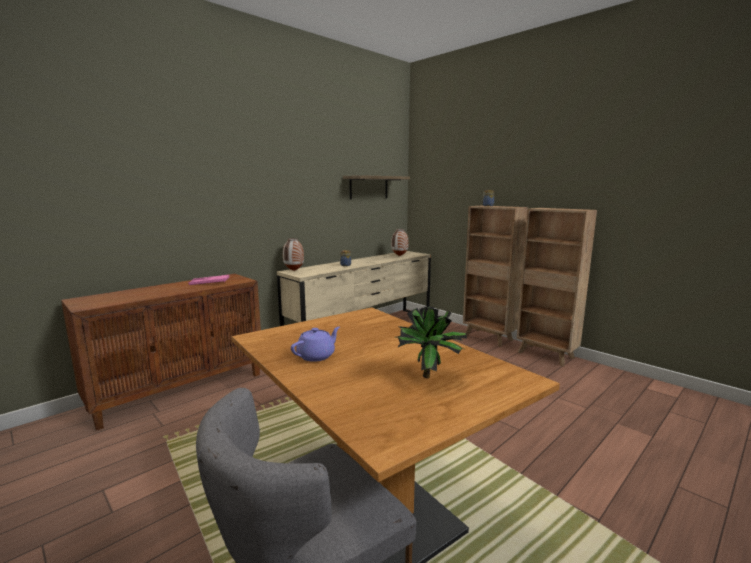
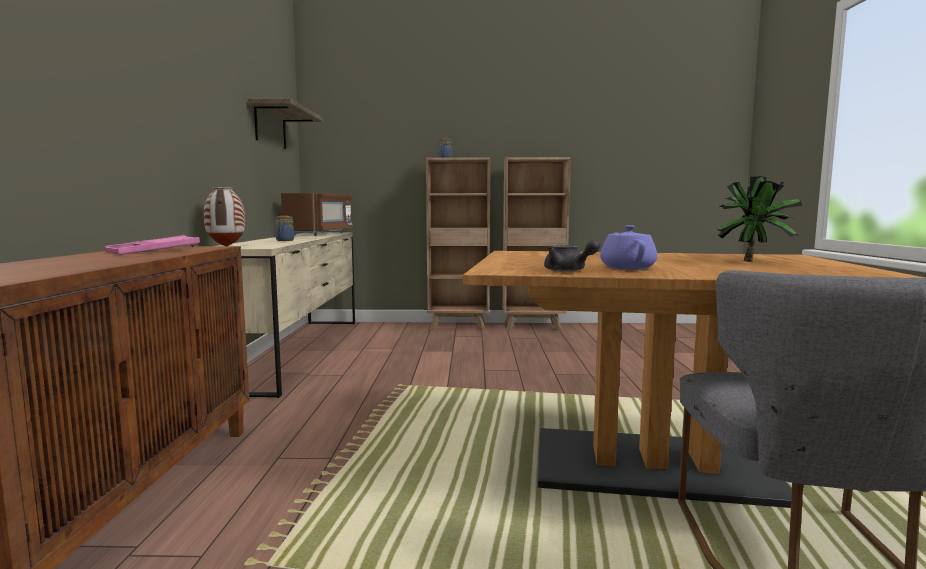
camera: 45 degrees left, 5 degrees down
(277, 349) = (568, 271): none -> grey teapot
(399, 256) = (320, 234): vase -> brown microwave

